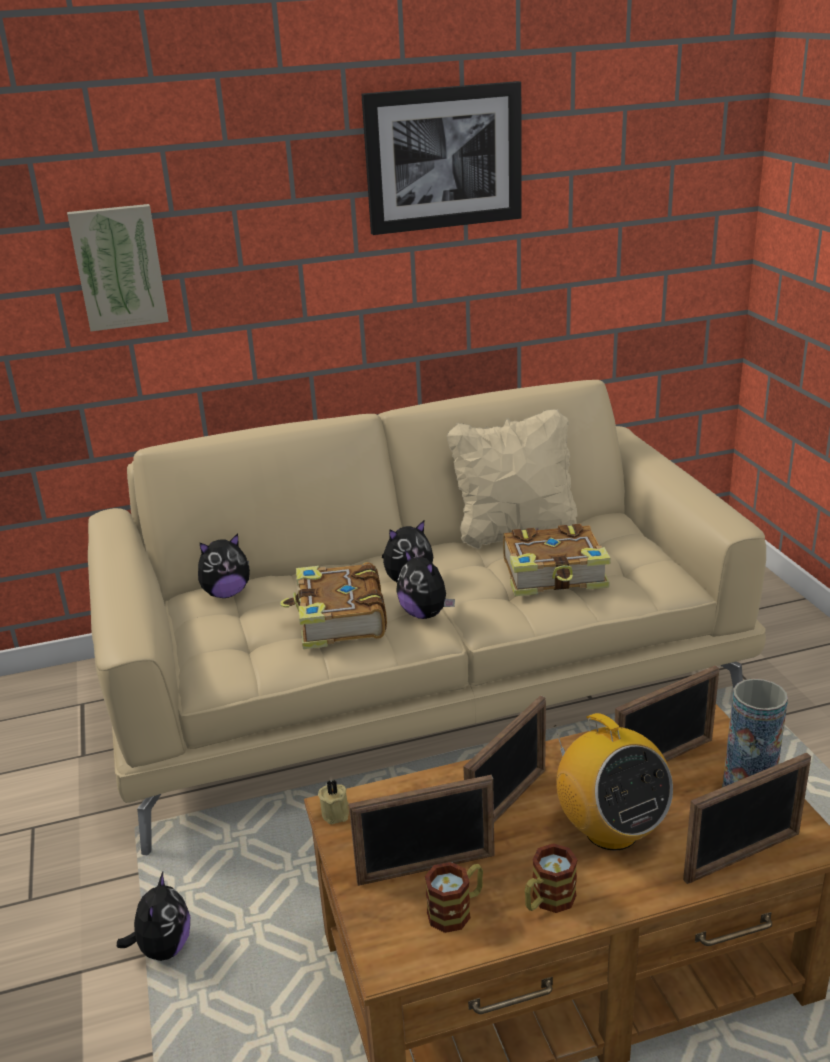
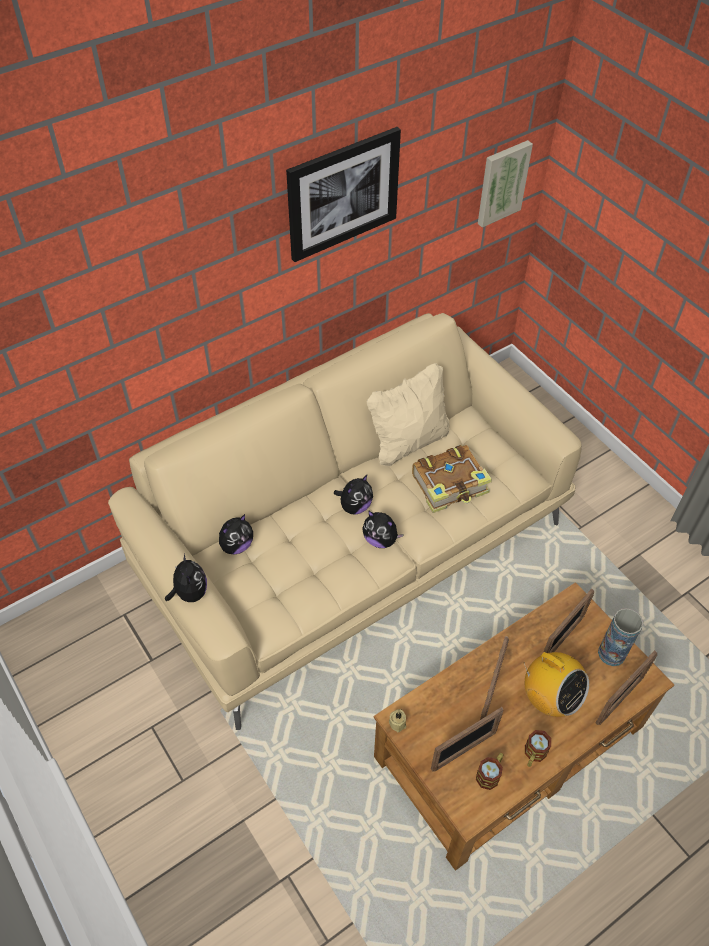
camera: 20 degrees left, 25 degrees up
(119, 267) = (113, 339): picture -> picture (502, 182)
(163, 948) = (284, 791): plush toy -> plush toy (190, 593)
(338, 620) = (327, 558): book -> none

